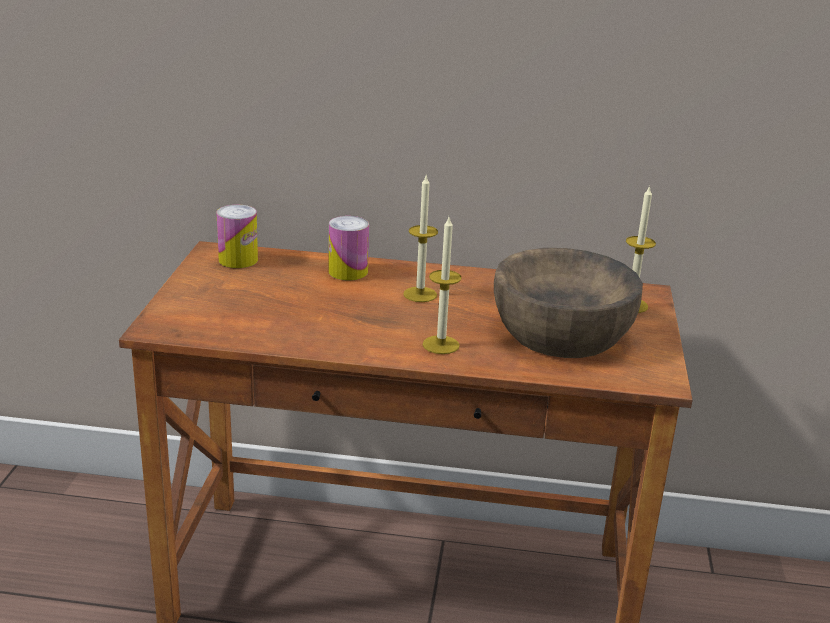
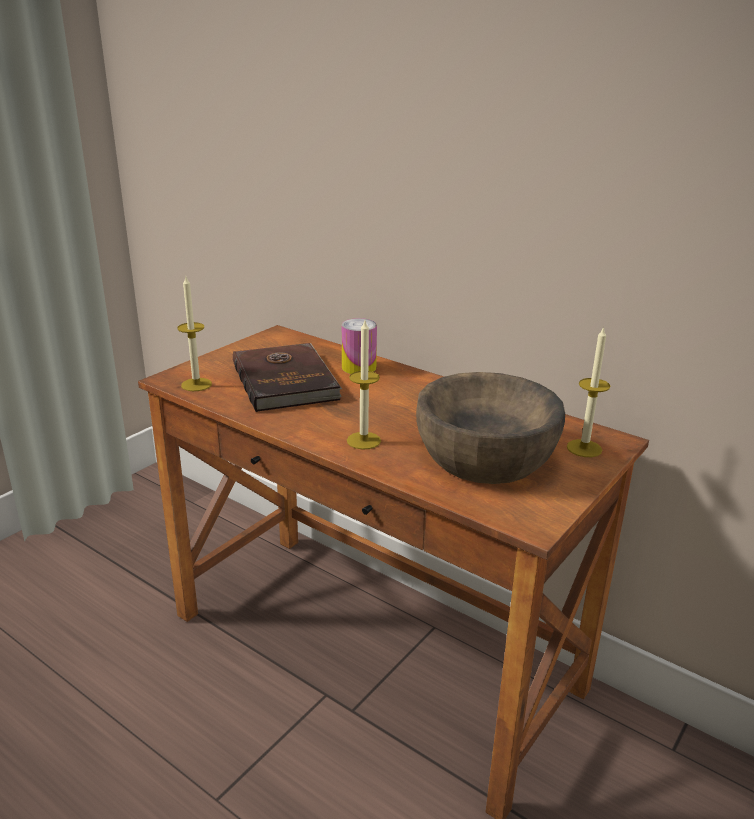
camera: 30 degrees right, 0 degrees up
(238, 260) = (287, 343): can -> none
(290, 302) = (286, 381): none -> brown book
(420, 294) = (396, 397): candle -> candle (196, 384)

